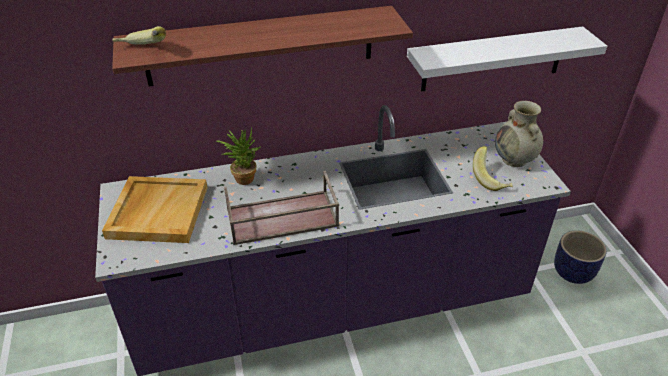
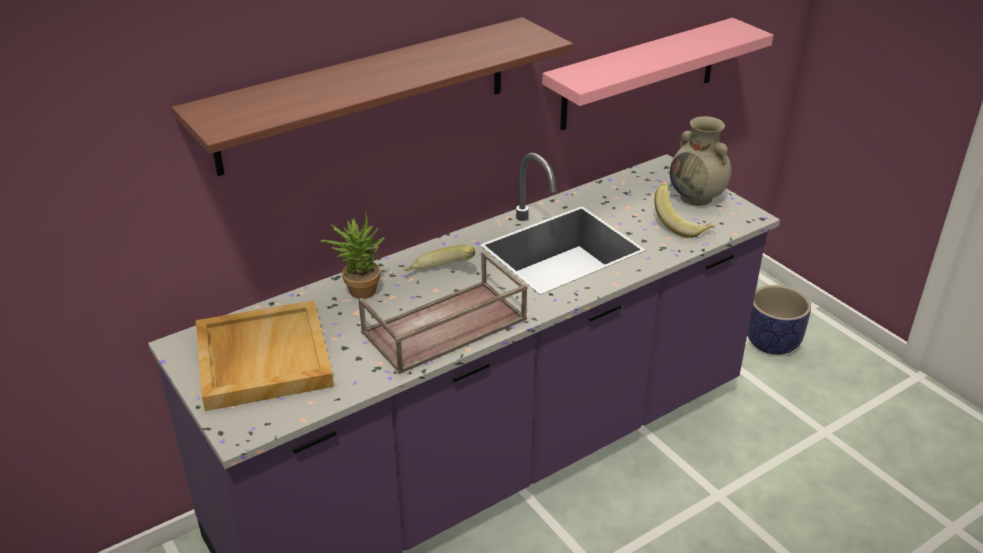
camera: 20 degrees left, 5 degrees down
(141, 51) = (232, 118): banana -> banana (439, 275)
(493, 59) = (640, 74): white shelf -> pink shelf

